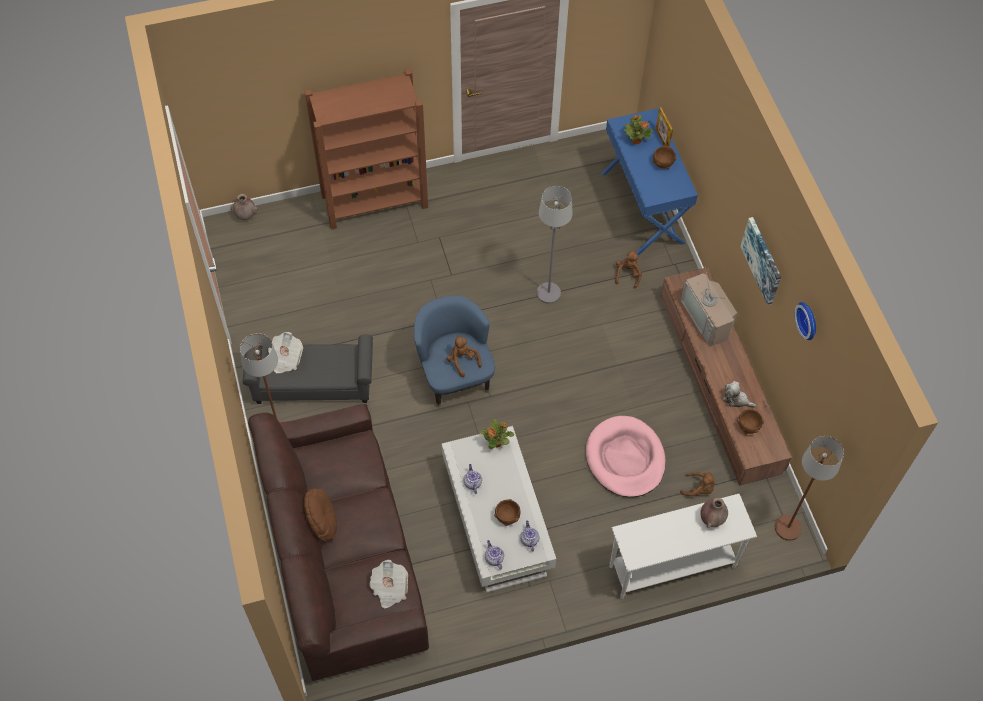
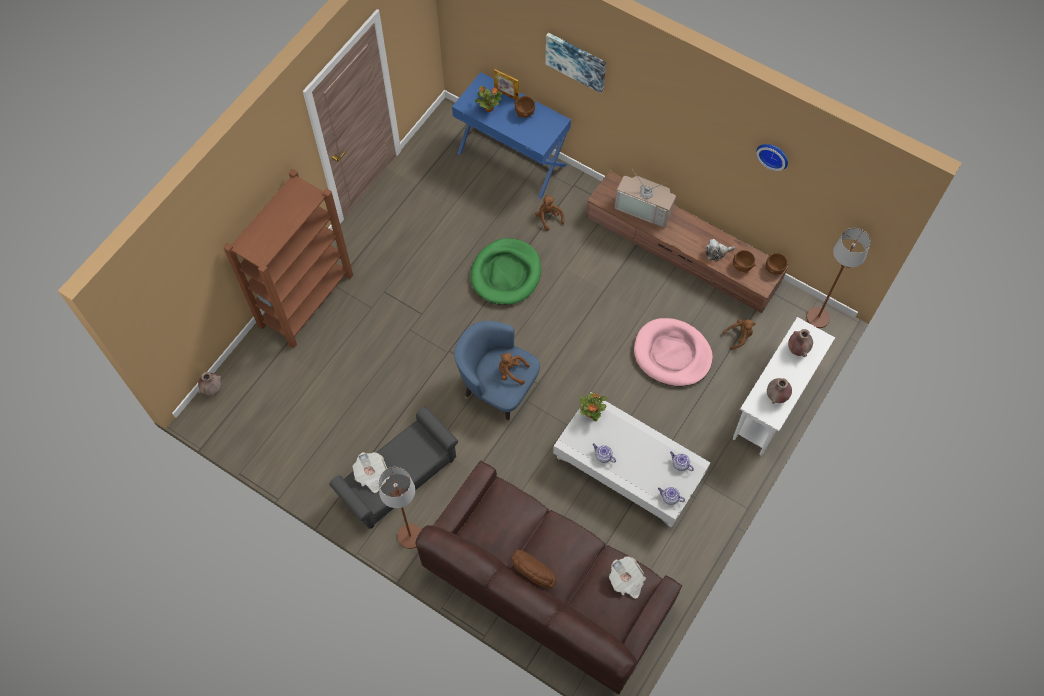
camera: 40 degrees left, 5 degrees up
(507, 517) = (650, 461): brown bowl -> brown bowl (774, 269)
(549, 293) = (506, 274): grey floor lamp -> green dog bed
(653, 542) = (776, 396): none -> brown vase
(762, 260) = (688, 134): picture -> picture (576, 61)

